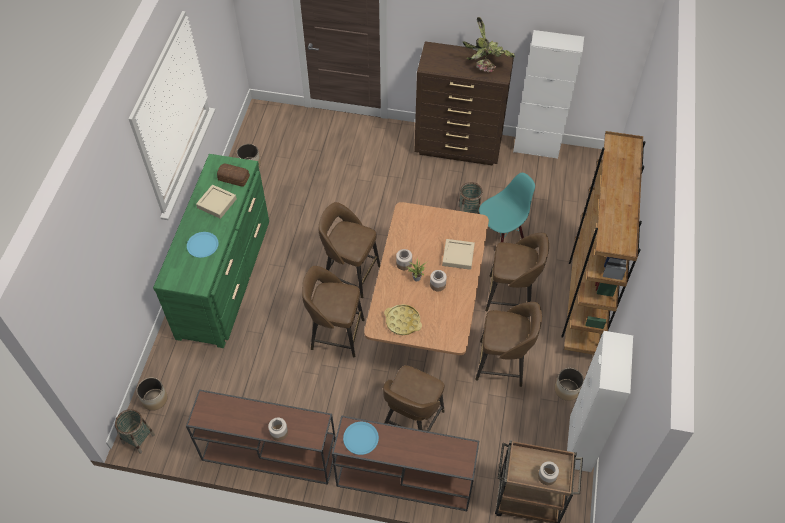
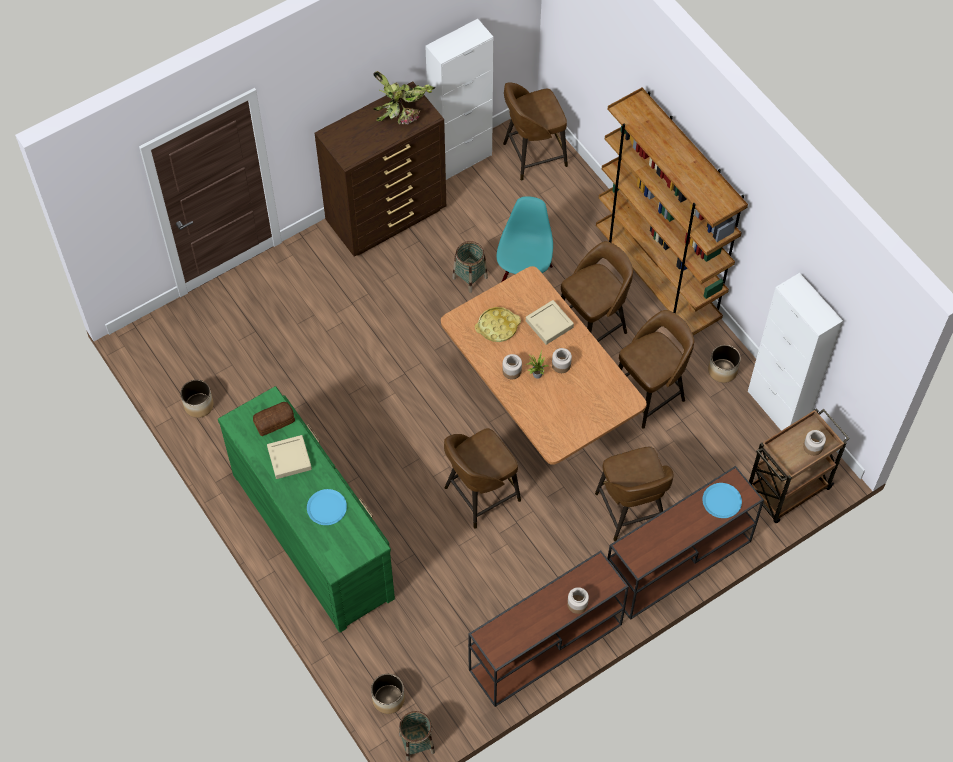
camera: 45 degrees left, 5 degrees up
(350, 273) = (428, 429): brown stool -> brown stool (533, 155)
(361, 438) = (646, 548): blue plate -> blue plate (722, 501)
(403, 321) = (569, 423): yellow tray -> yellow tray (497, 326)

